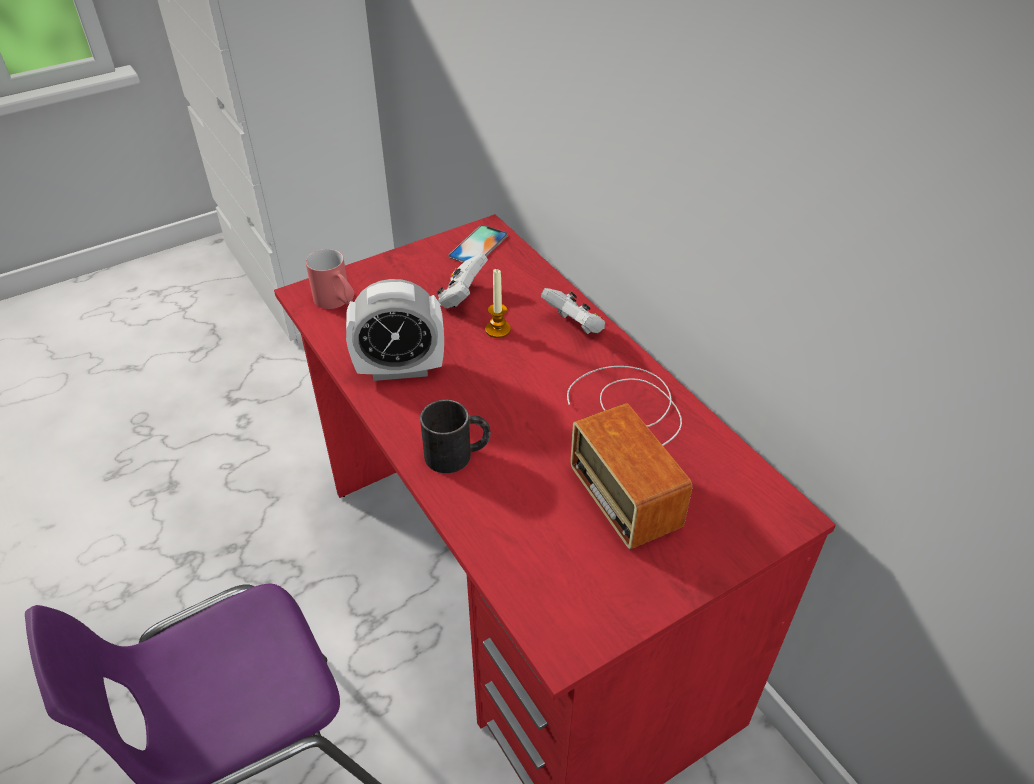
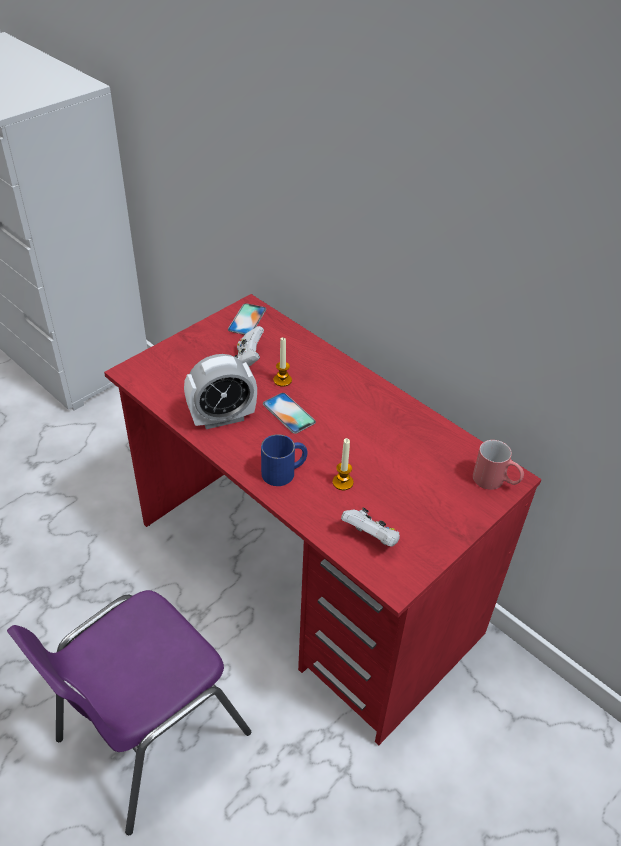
camera: 15 degrees left, 0 degrees up
(337, 302) = (157, 375): red mug -> red mug (495, 482)
(457, 454) = (284, 471): black mug -> blue mug
(491, 374) = (289, 413): none -> phone
(534, 482) = (342, 482): none -> candle
(574, 326) = (335, 371): white game controller -> white game controller (371, 538)
(629, 442) = (397, 446): radio -> none

